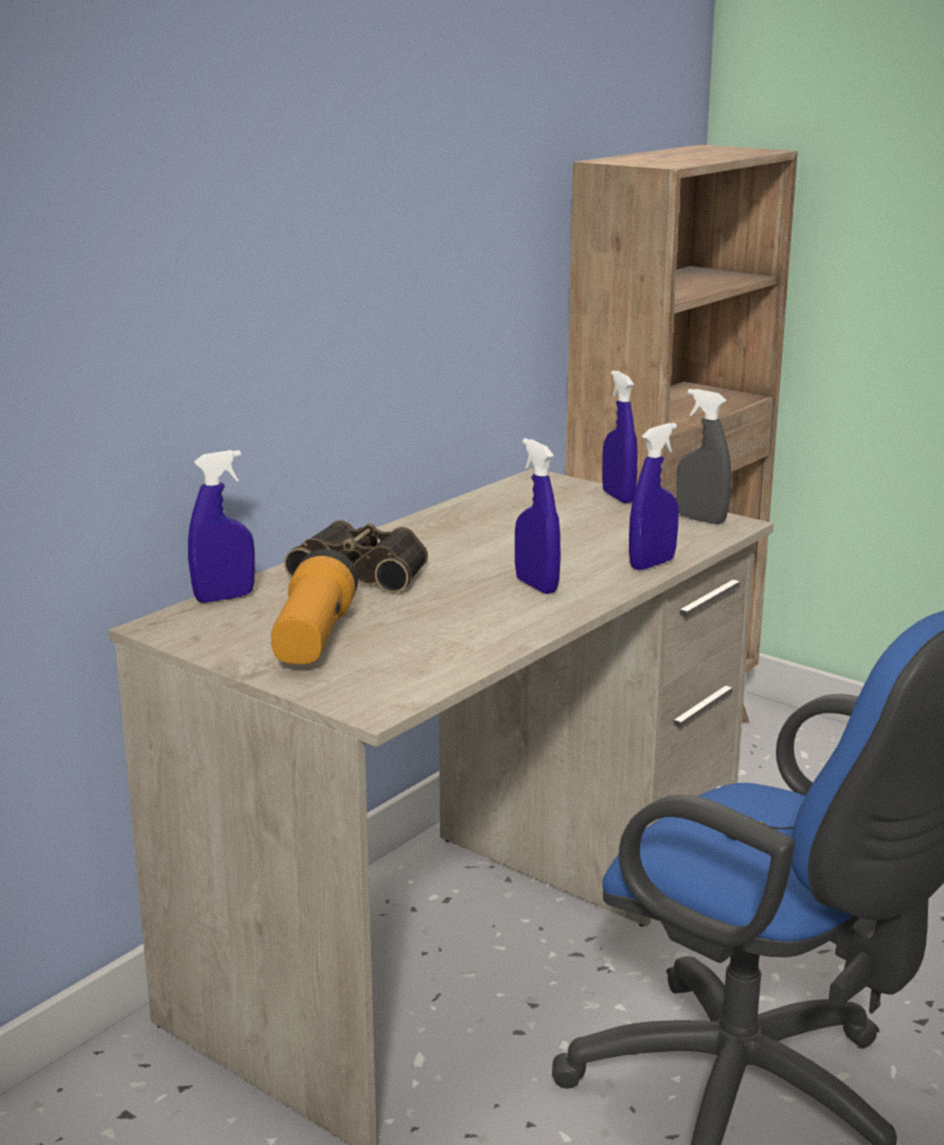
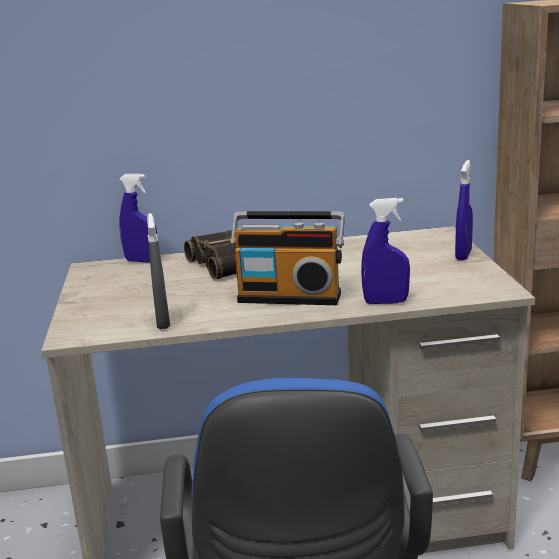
camera: 45 degrees right, 0 degrees up
(314, 638) = (128, 292): flashlight -> none
(536, 586) = (290, 296): blue spray bottle -> radio
(701, 519) = (485, 282): grey spray bottle -> grey spray bottle (163, 322)

